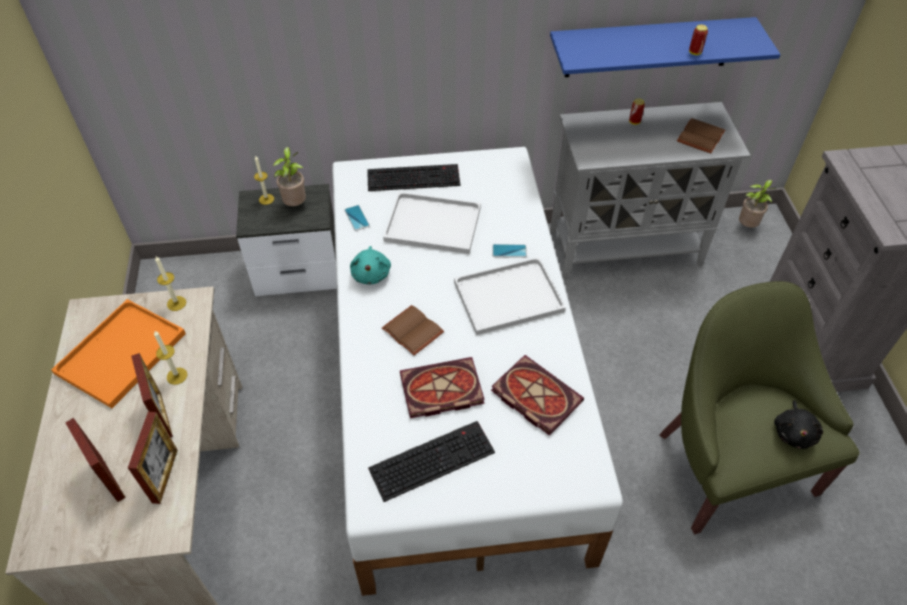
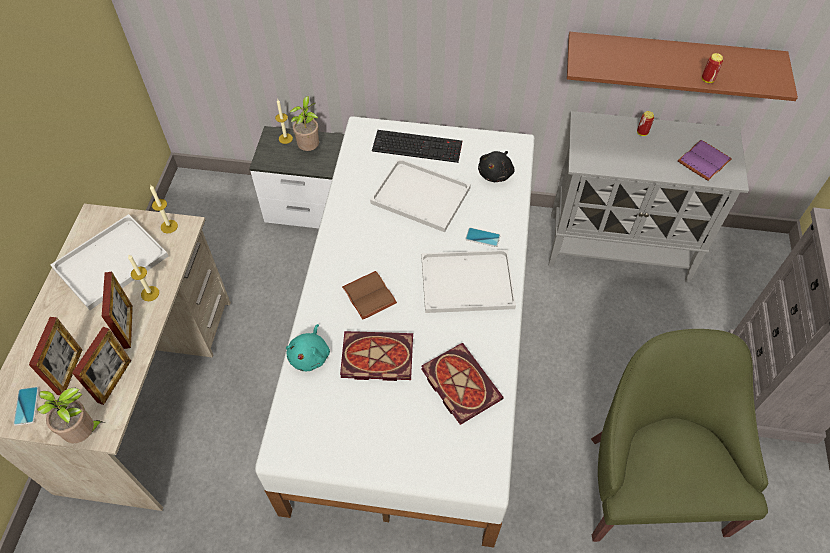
camera: 15 degrees right, 5 degrees up
(109, 478) = (70, 372): picture frame -> picture frame turned 150 degrees counterclockwise
(120, 355) = (110, 264): orange tray -> white tray
(356, 218) = (353, 176): phone -> phone (26, 406)
(371, 273) = (349, 232): turquoise plush toy -> turquoise plush toy (310, 355)
(432, 458) = (348, 420): keyboard -> none
(649, 47) = (669, 63): blue shelf -> brown shelf
(699, 136) = (703, 160): brown book -> purple book
(747, 226) = (750, 251): potted plant -> potted plant (85, 433)
(794, 432) = (705, 477): black plush toy -> black plush toy (496, 173)

